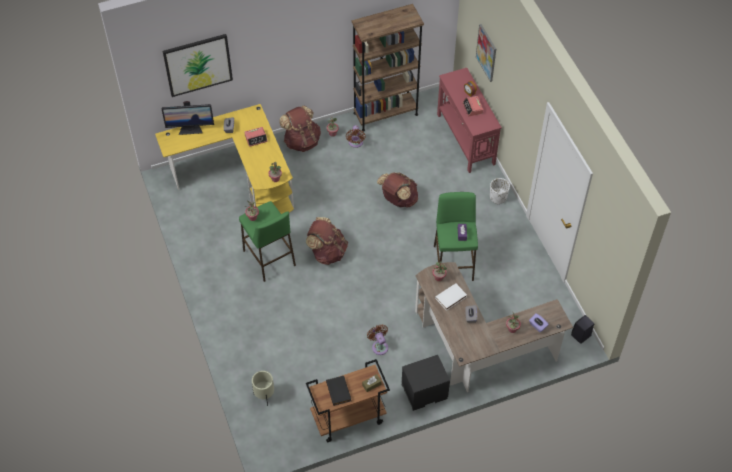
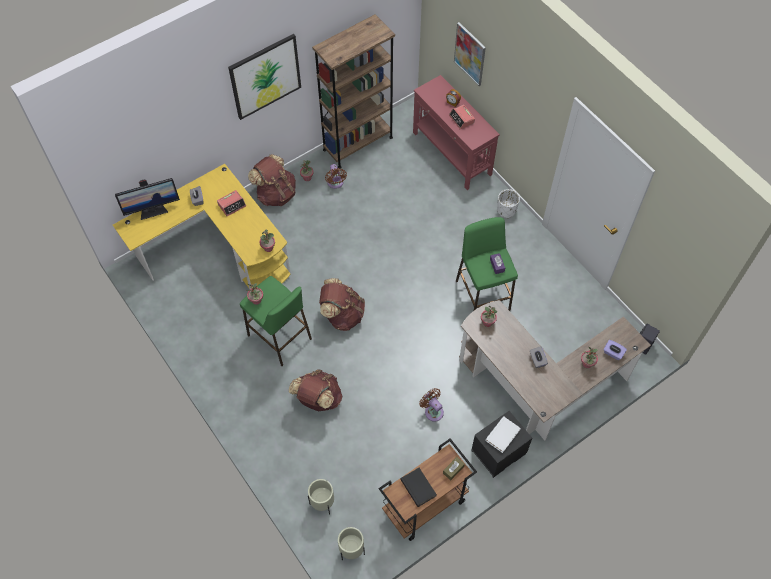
camera: 15 degrees left, 5 degrees up
(198, 64) = (148, 135): picture -> picture (265, 76)
(276, 438) = (351, 551): none -> beige planter
(398, 200) = (401, 237): brown backpack -> brown backpack (318, 399)
(451, 298) = (508, 343): white book -> white book (503, 436)

